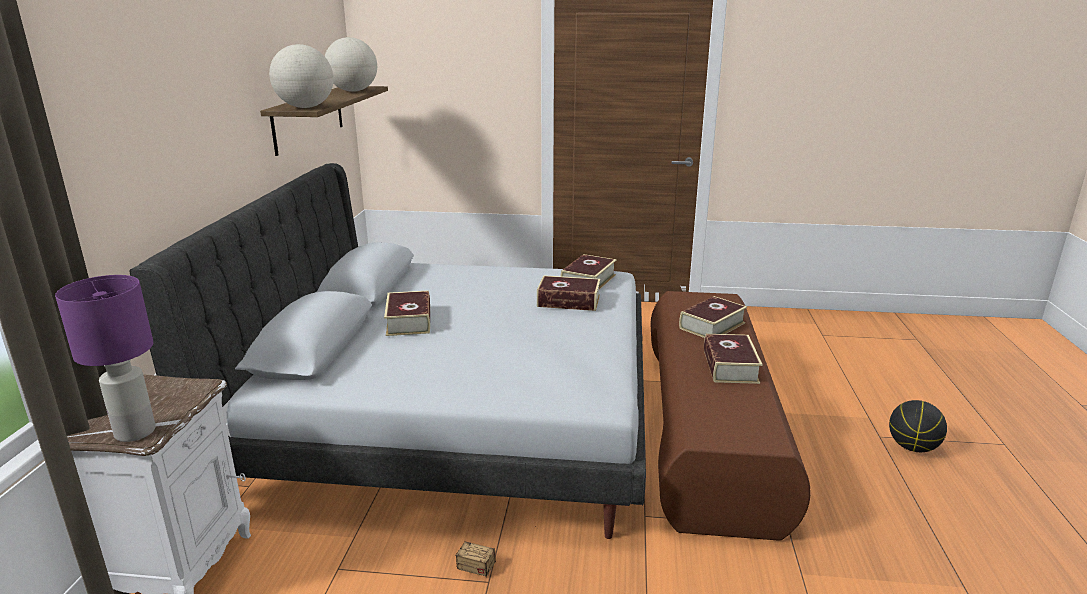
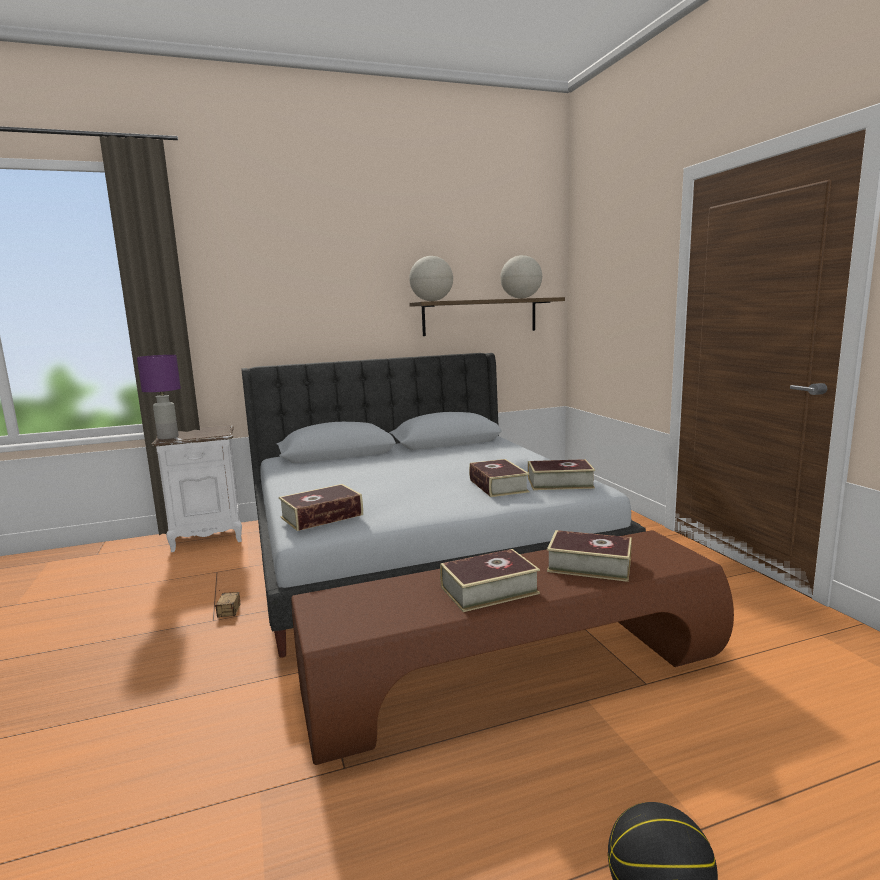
camera: 65 degrees right, 10 degrees down
(409, 321) = (396, 460): book -> book (322, 516)

